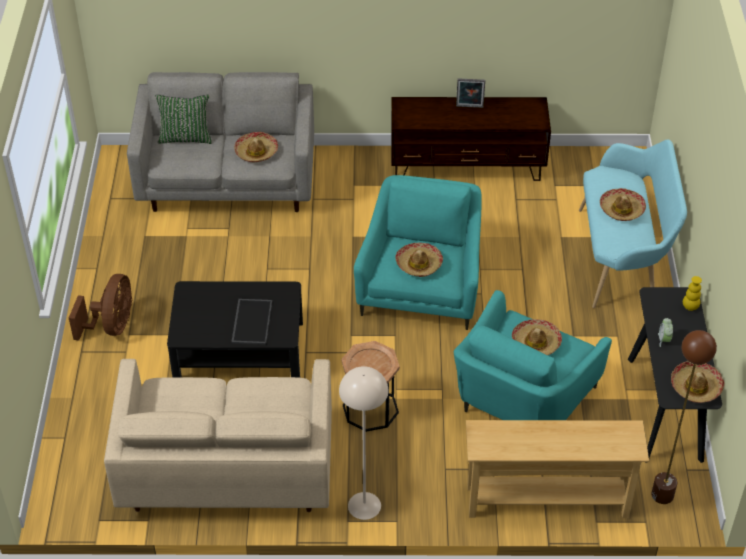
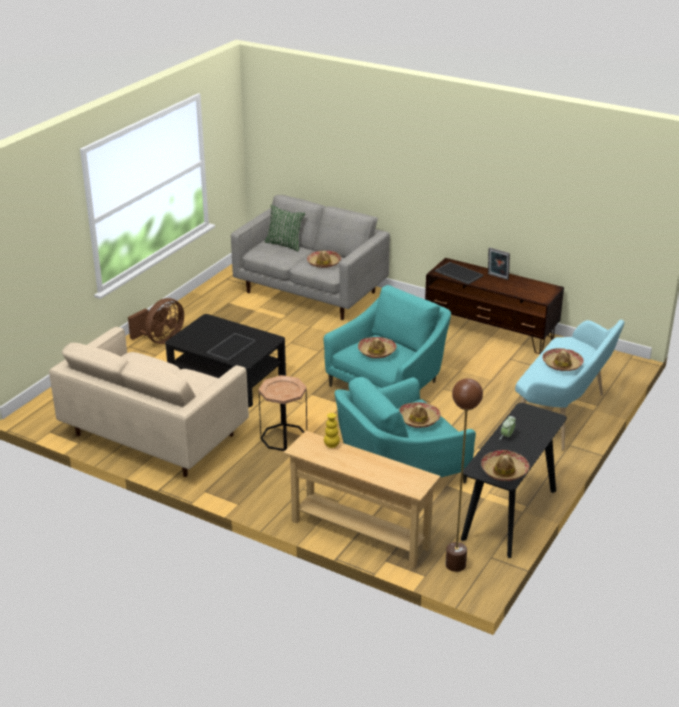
camera: 30 degrees right, 15 degrees down
(364, 505) = (224, 487): beige floor lamp -> none
(425, 117) = (458, 273): none -> tray
(690, 307) = (549, 425): yellow vase -> yellow vase (331, 445)

